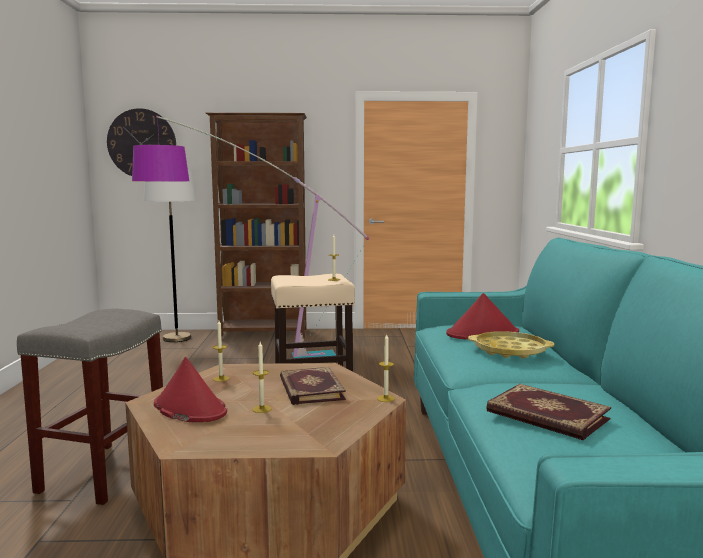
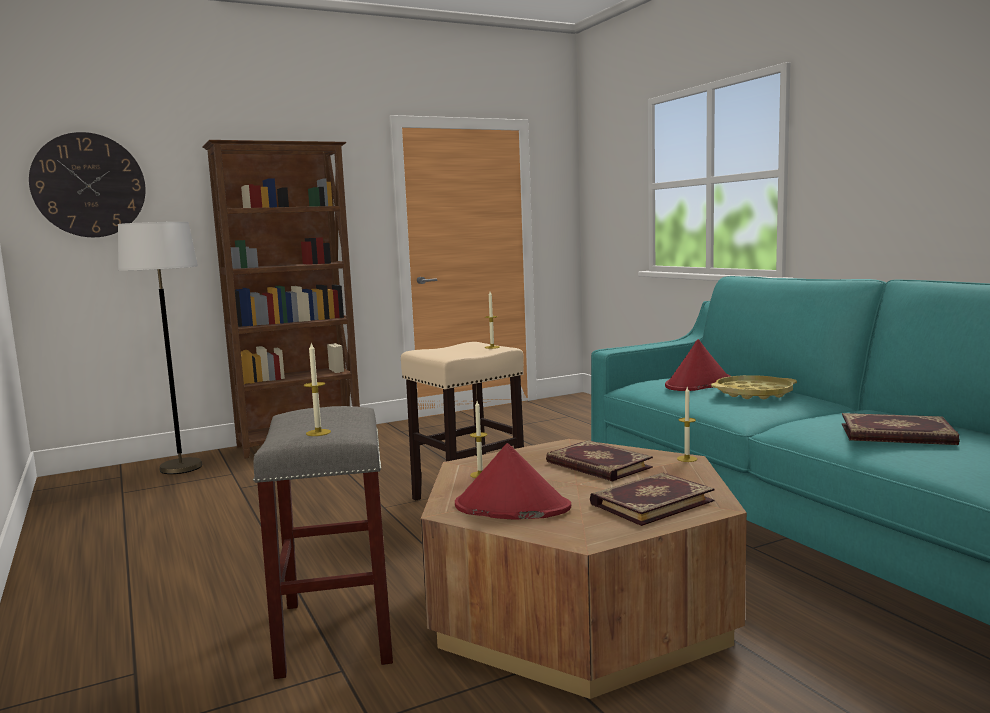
camera: 25 degrees left, 0 degrees up
(237, 361) = (312, 478): floor lamp -> none
(262, 409) = (590, 491): candle -> candle (318, 432)
(284, 428) = (650, 502): none -> book

